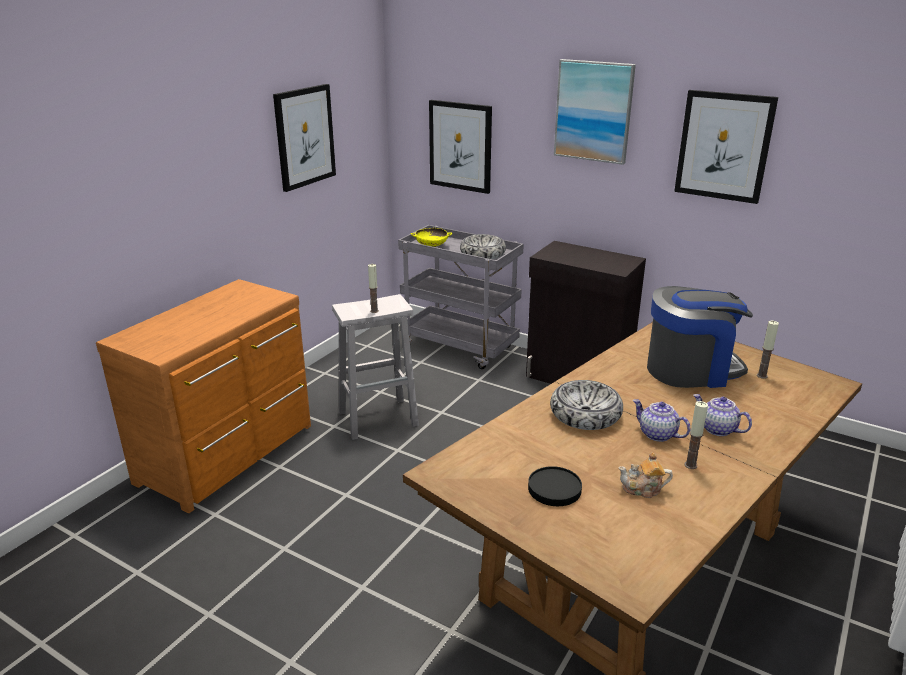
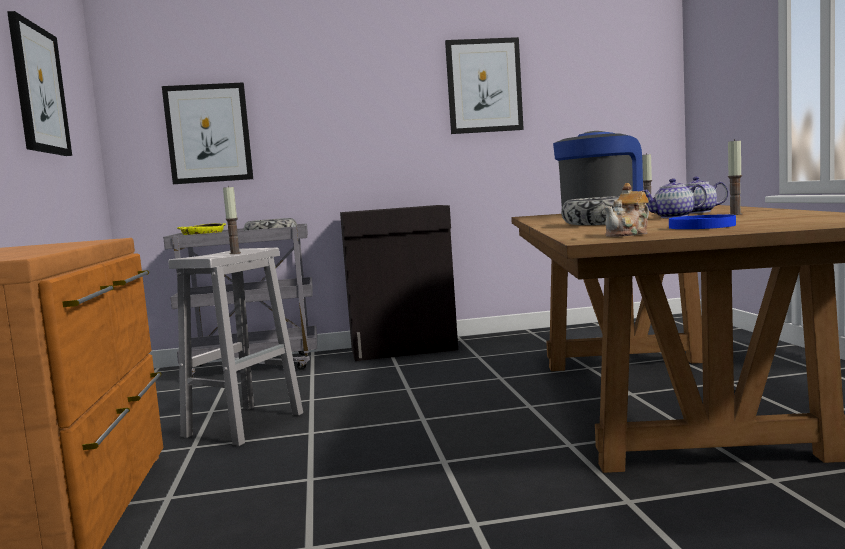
camera: 40 degrees left, 20 degrees down
(554, 489) = (702, 226): black plate -> blue plate
(593, 111) = (359, 72): picture -> none
(643, 489) = (748, 218): teapot -> teapot (628, 234)

